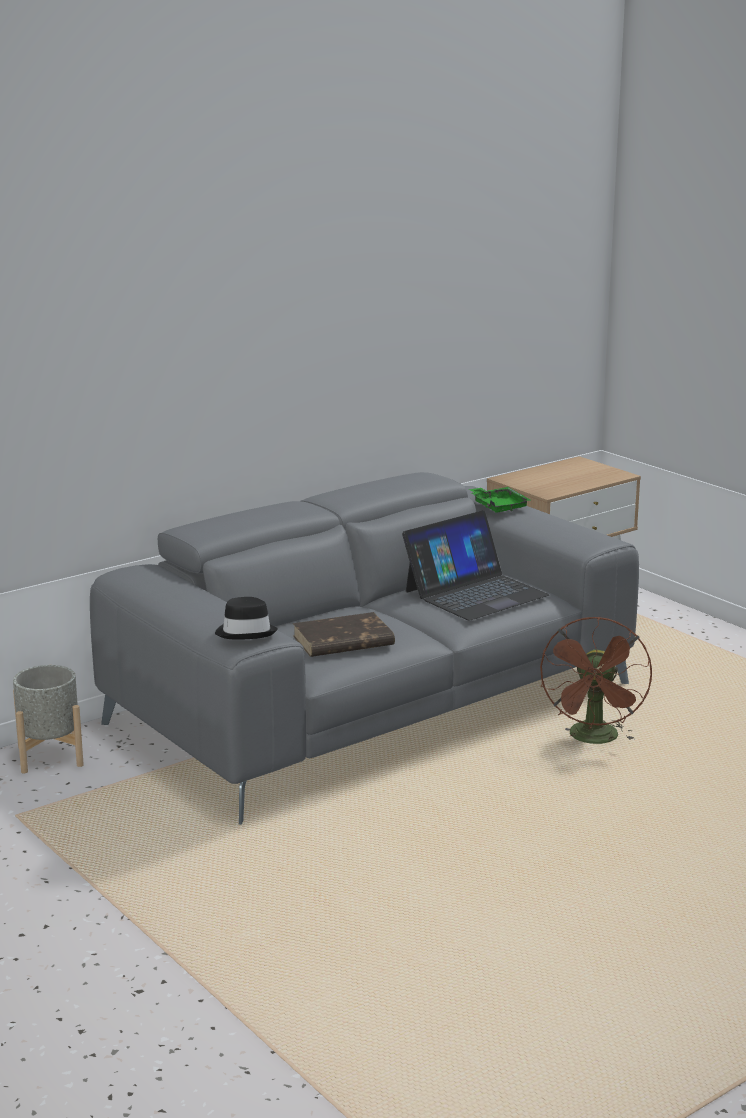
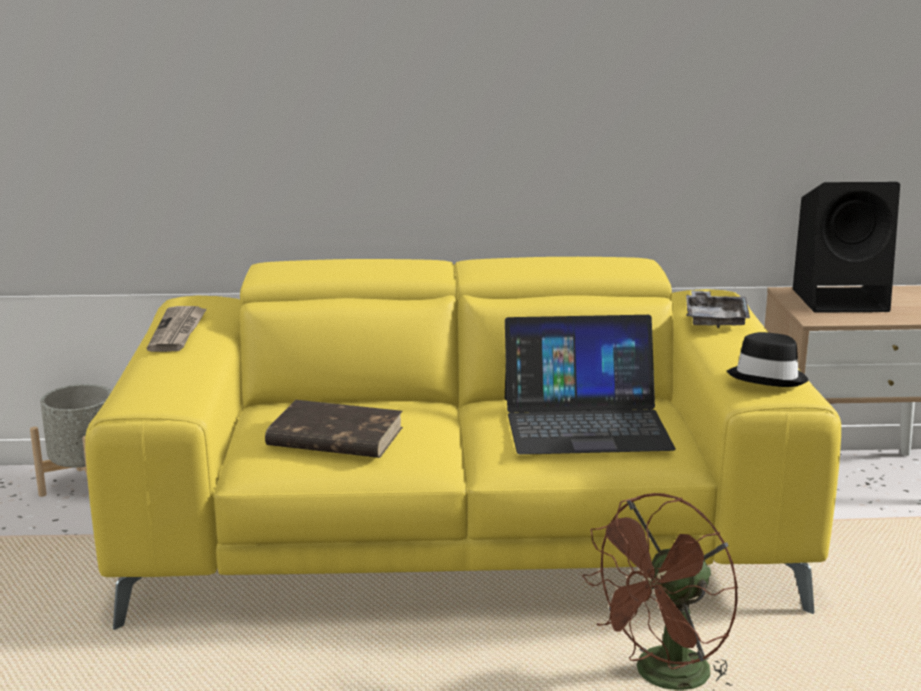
camera: 35 degrees right, 0 degrees up
(173, 595) = (178, 332): none -> newspaper
(246, 632) = (156, 390): black hat -> black hat (768, 377)
(373, 703) = (461, 533): grey sofa -> yellow sofa
(498, 506) = (715, 319): green tray -> grey tray
(543, 477) = (842, 300): none -> black speaker

